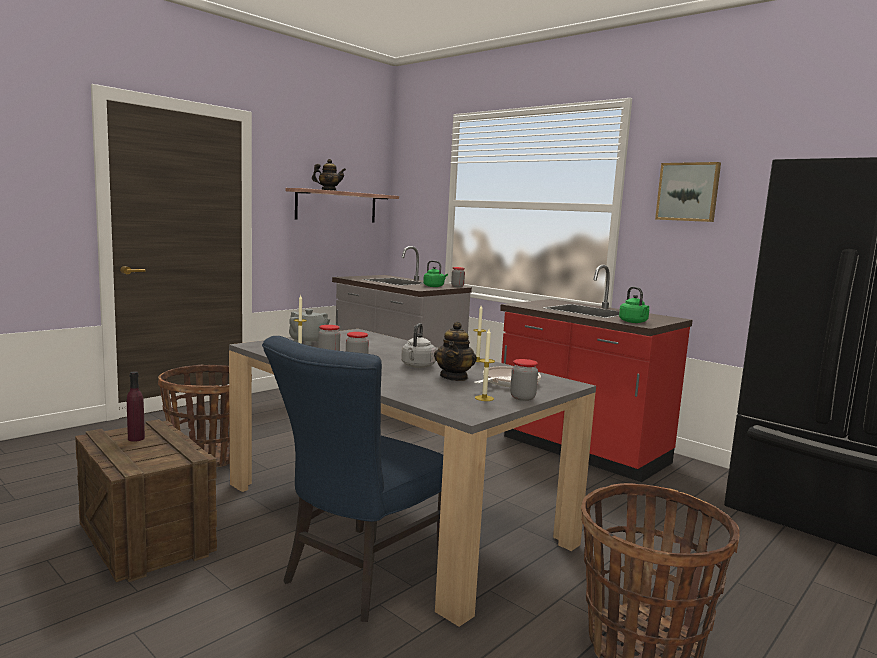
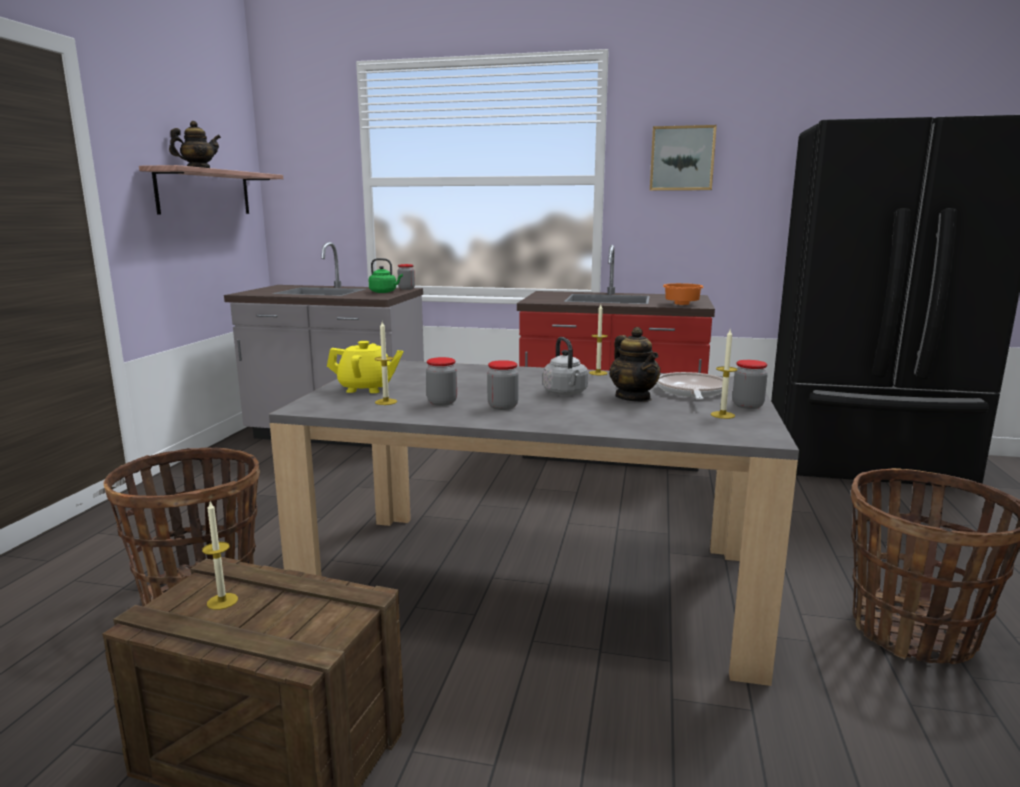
camera: 30 degrees left, 5 degrees up
(136, 438) = (222, 601): purple bottle -> candle
(308, 342) = (366, 388): grey teapot -> yellow teapot
(358, 576) = (606, 675): blue chair -> none
(634, 322) = (683, 304): green kettle -> orange bowl

